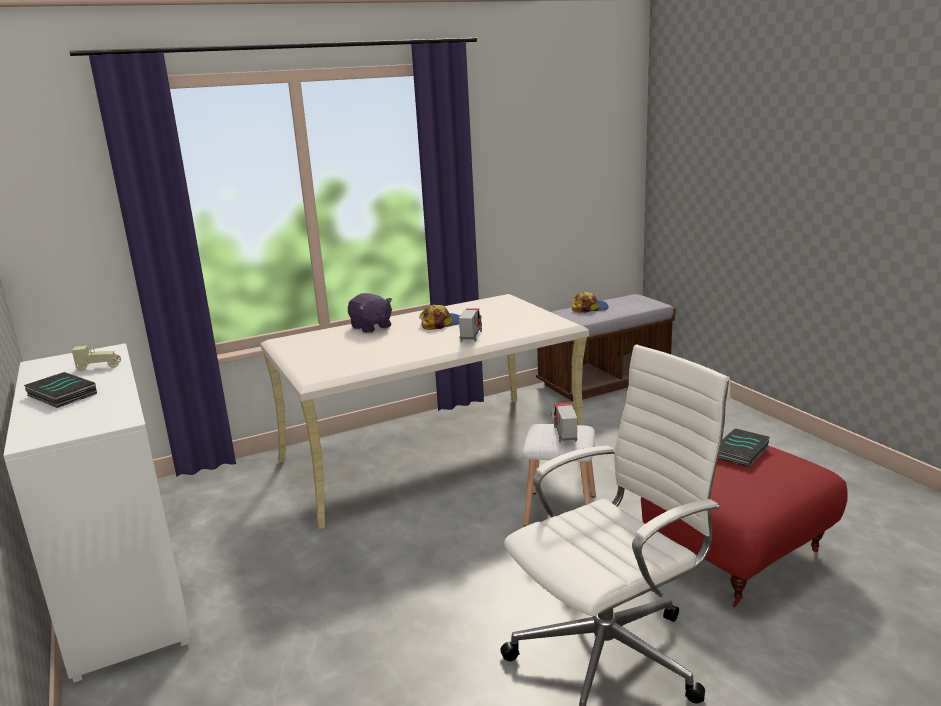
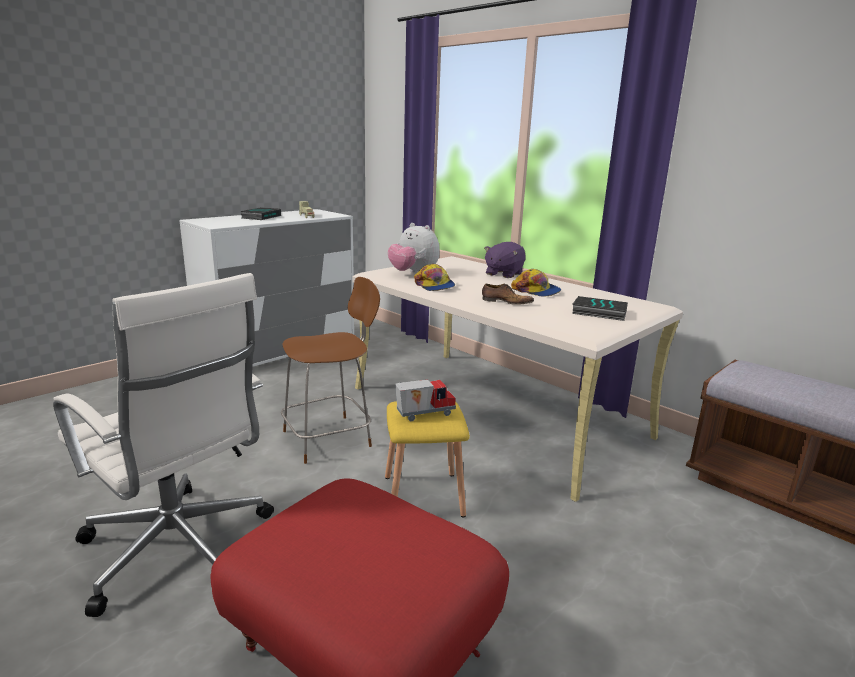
camera: 70 degrees right, 0 degrees up
(336, 361) = (413, 273): none -> plush toy
(434, 554) = (330, 438): none -> brown chair
(470, 337) = (506, 302): toy truck -> shoe
(559, 511) = (422, 495): white stool -> yellow stool
(589, 308) = (802, 382): cap -> cap (434, 286)
(742, 452) = (413, 540): book -> book (598, 313)

